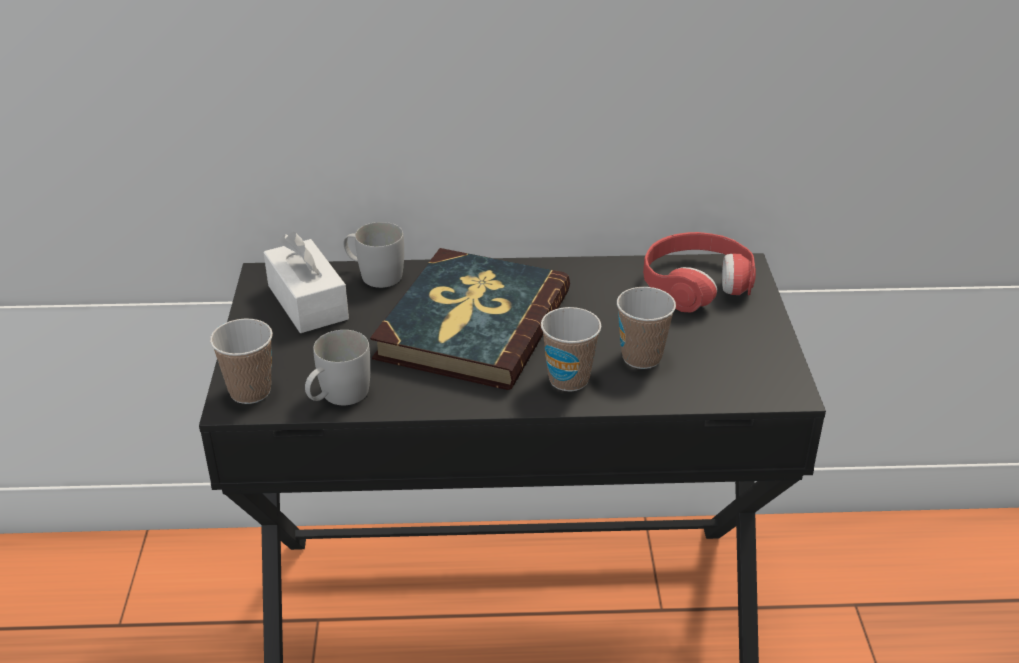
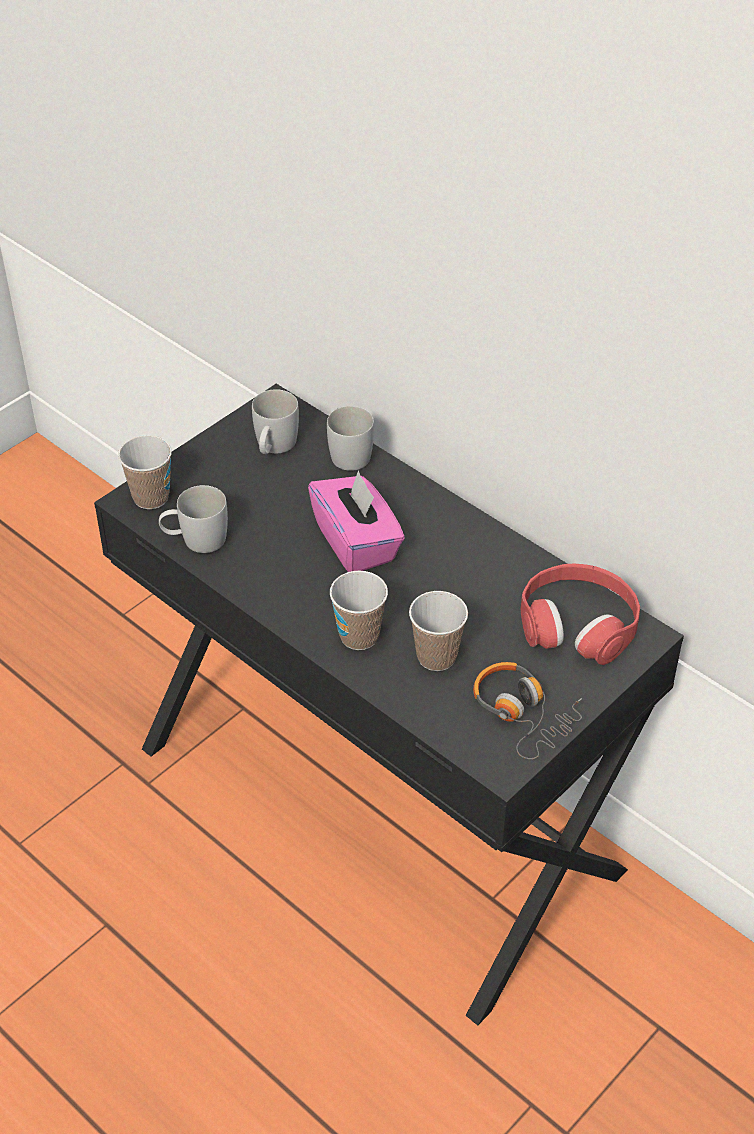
camera: 45 degrees right, 10 degrees up
(307, 302) = (274, 447): white tissue box -> white mug
(472, 325) = (356, 543): book -> pink tissue box
(750, 354) = (522, 714): none -> headphones

